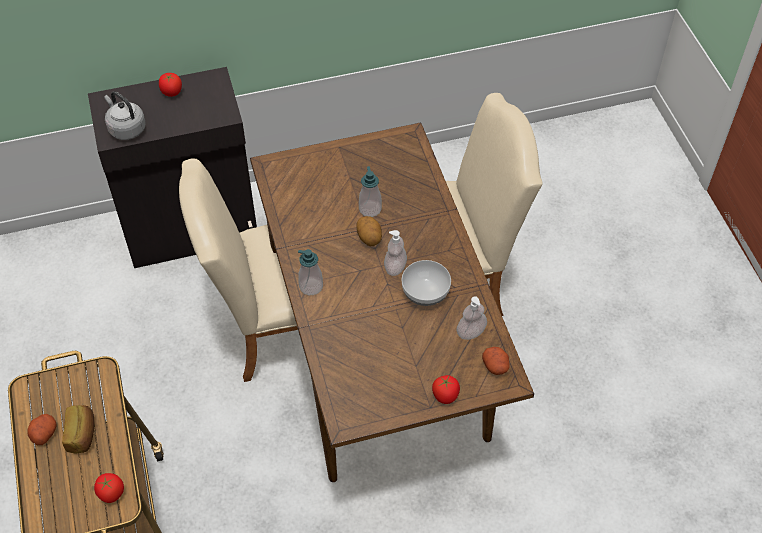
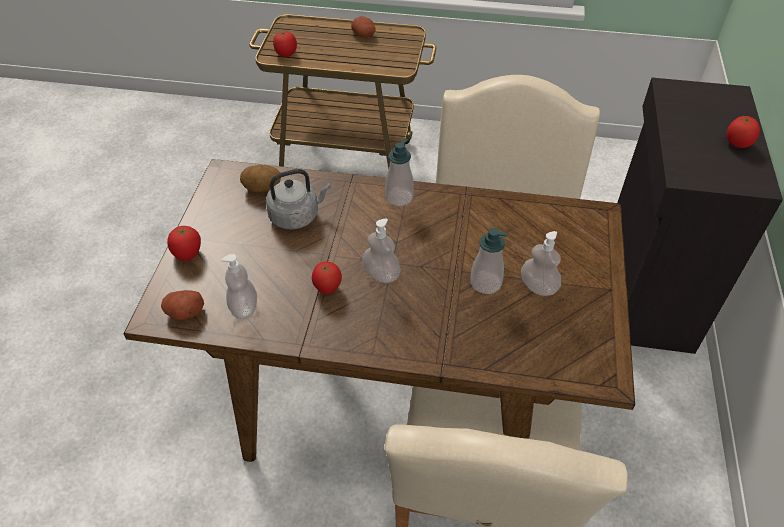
camera: 115 degrees right, 5 degrees down
(82, 434) = (348, 50): bread -> none
(126, 128) = (682, 100): grey kettle -> grey kettle (297, 216)
(358, 182) = (538, 287): none -> soap dispenser
(369, 238) = (439, 266): potato -> potato (262, 189)
(426, 292) = (327, 289): bowl -> tomato

